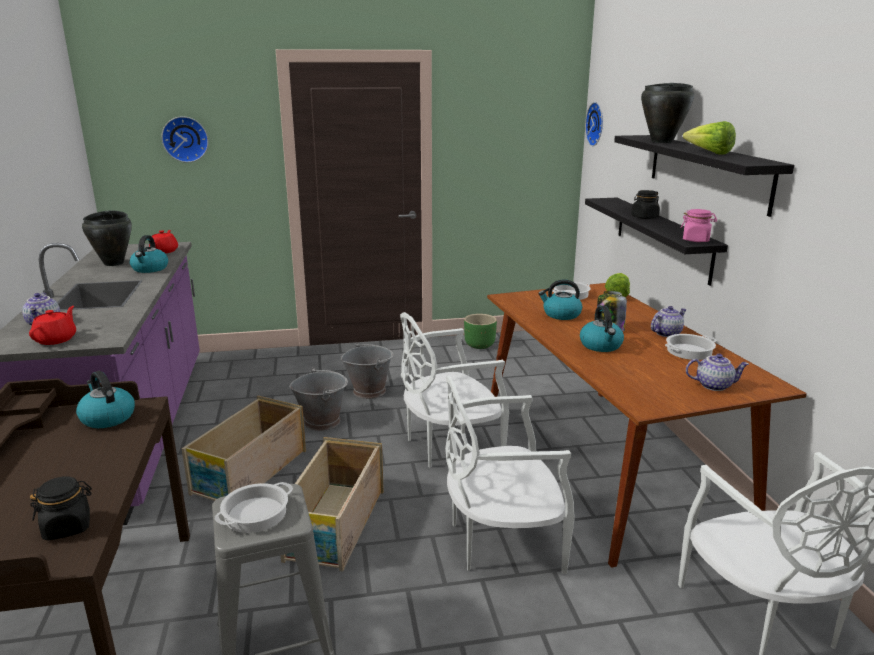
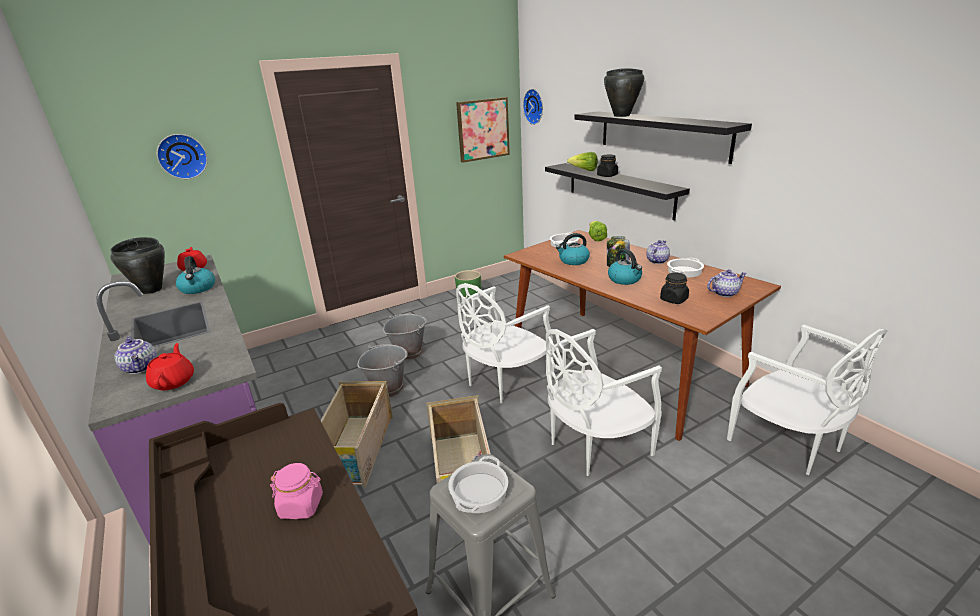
camera: 20 degrees left, 5 degrees up
(68, 527) = (343, 568): black jar -> black jar (674, 299)
(107, 418) = (274, 445): kettle -> none
(529, 146) = (483, 129): none -> picture
(696, 240) = (666, 188): pink jar -> pink jar (302, 506)
(709, 153) = (678, 121): lettuce -> lettuce (584, 170)

